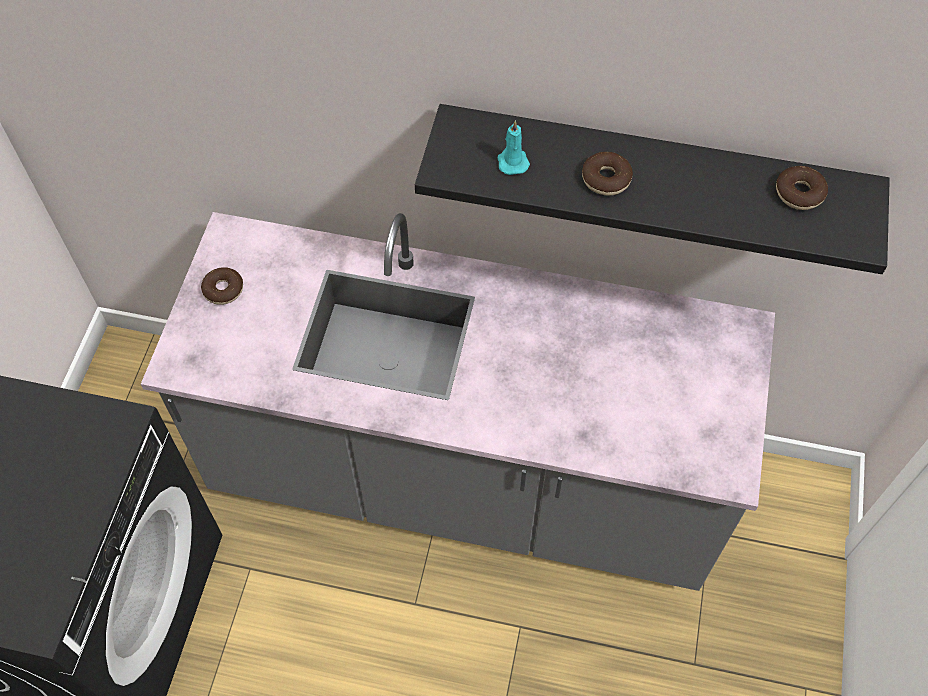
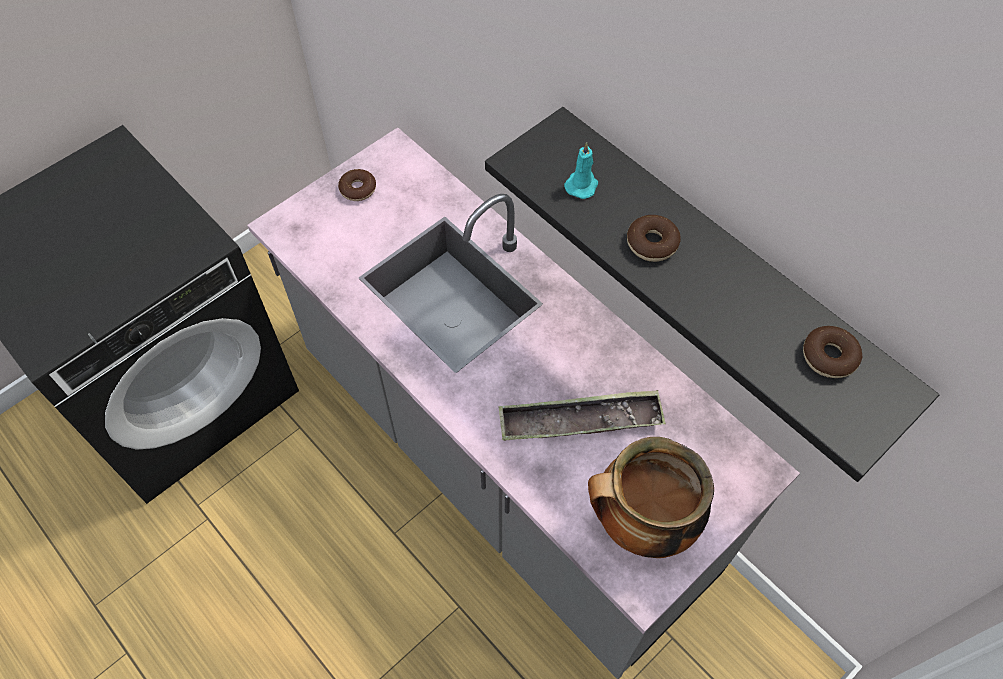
camera: 35 degrees right, 0 degrees up
(582, 375) = (580, 421): none -> tray
(692, 426) = (641, 523): none -> cooking pot

